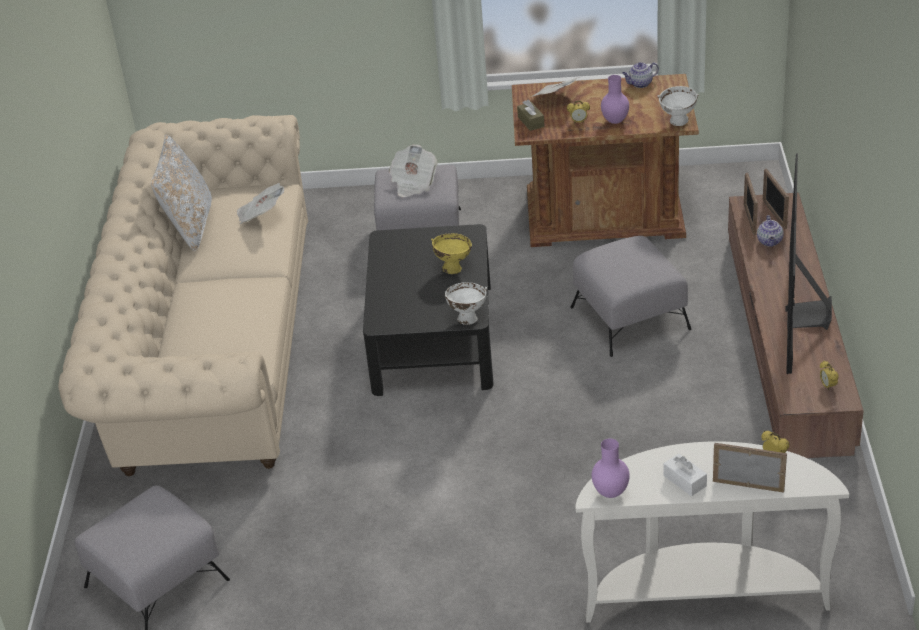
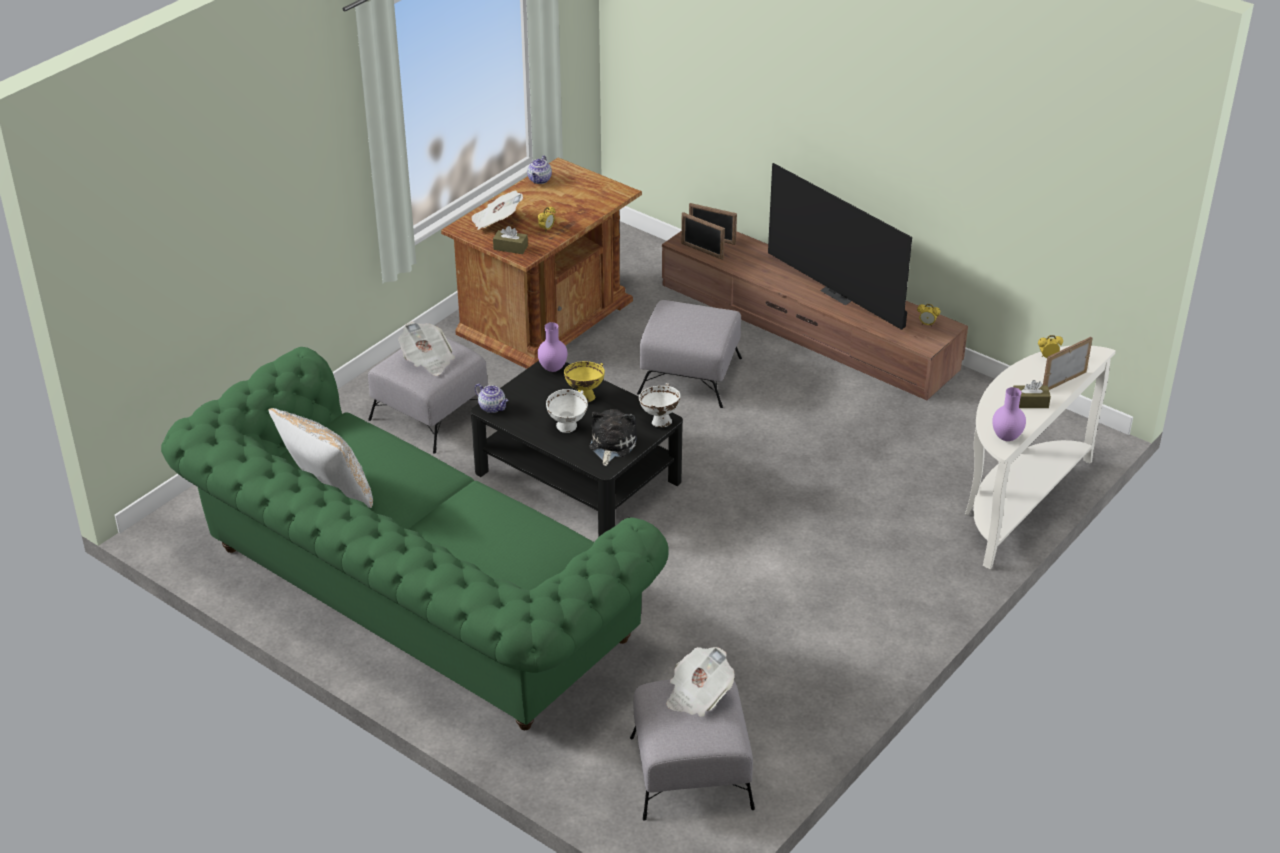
camera: 55 degrees left, 0 degrees up
(211, 346) = (413, 600): beige sofa -> green sofa
(261, 215) = (381, 446): newspaper -> newspaper (698, 695)
(409, 312) = (611, 445): none -> plush toy
(614, 121) = (572, 215): purple vase -> purple vase (553, 369)
(678, 122) = (618, 193): white bowl -> white bowl (568, 428)
(685, 481) = (1030, 402): white tissue box -> brown tissue box
(770, 242) = (741, 258): teapot -> teapot (493, 407)

